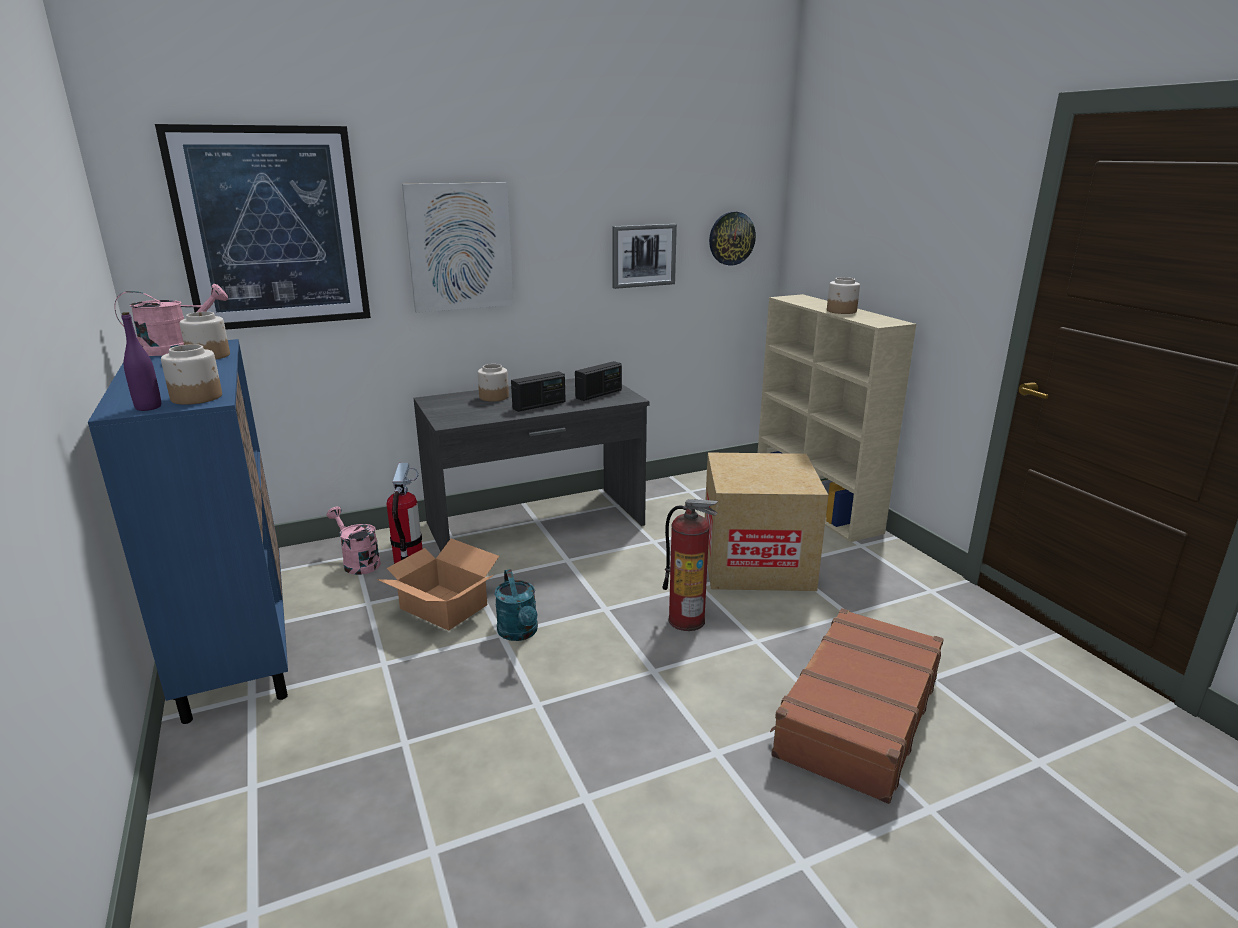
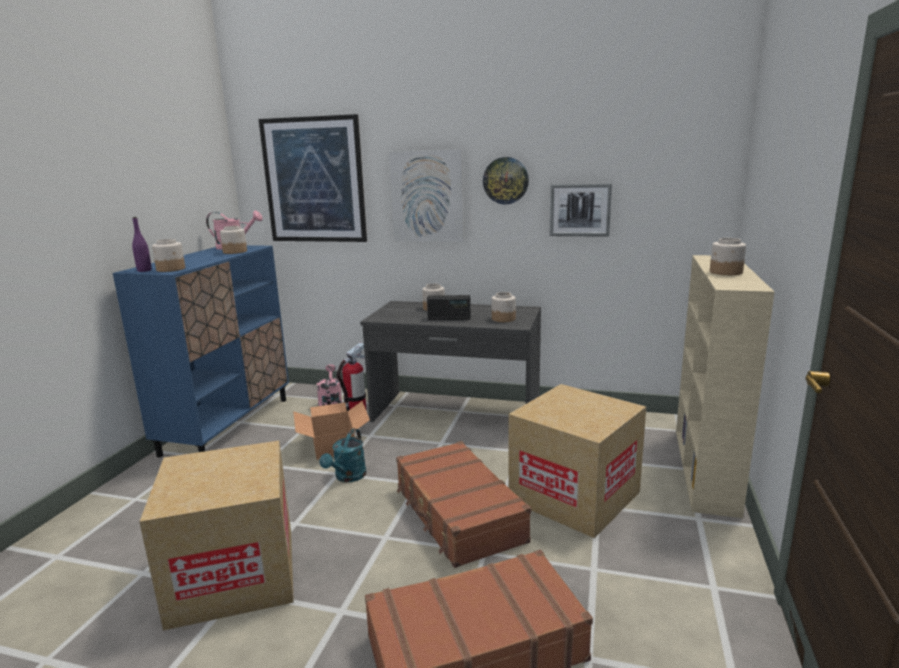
camera: 40 degrees right, 5 degrees down
(555, 787) = (234, 575): none -> cardboard box
(599, 394) = (503, 319): radio -> jar
(687, 620) = (458, 514): fire extinguisher -> brown suitcase
(731, 238) = (674, 198): wall clock -> wall clock (505, 180)

